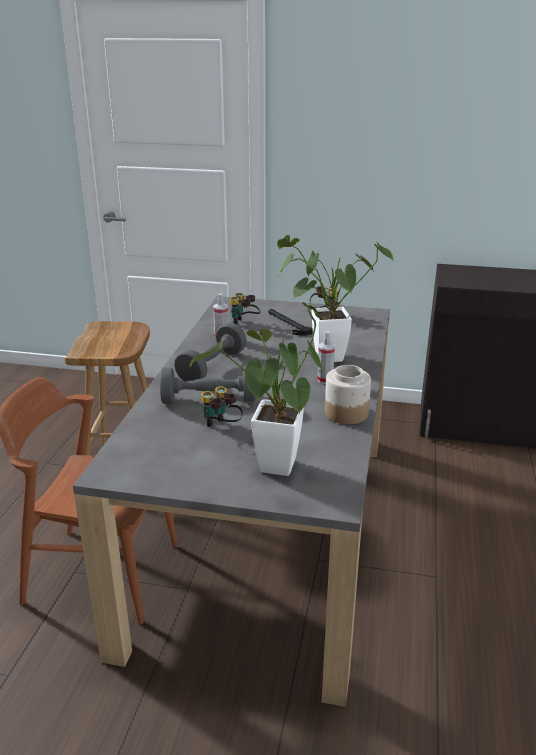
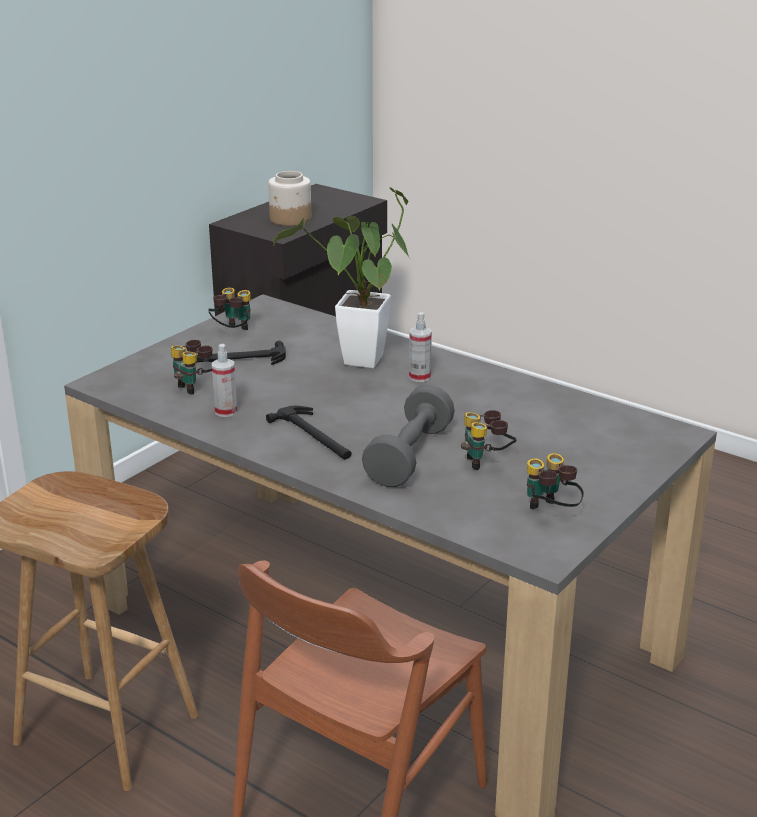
camera: 65 degrees left, 0 degrees up
(165, 465) = (550, 513): none -> binoculars
(212, 367) = (315, 436): grey dumbbell -> hammer
(274, 471) = (604, 451): potted plant -> none
(345, 413) = (508, 386): jar -> jar (290, 219)

